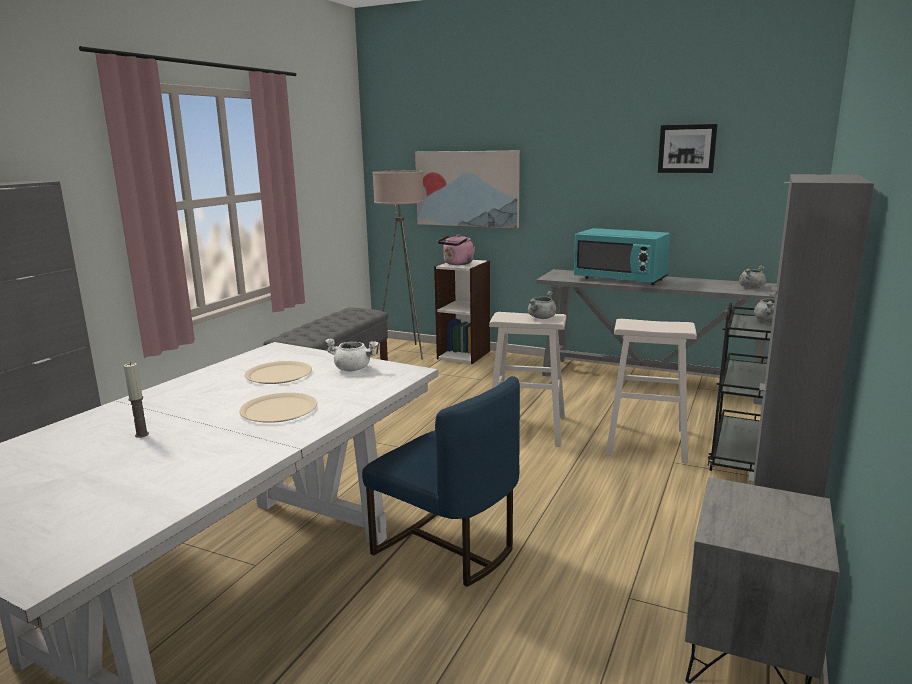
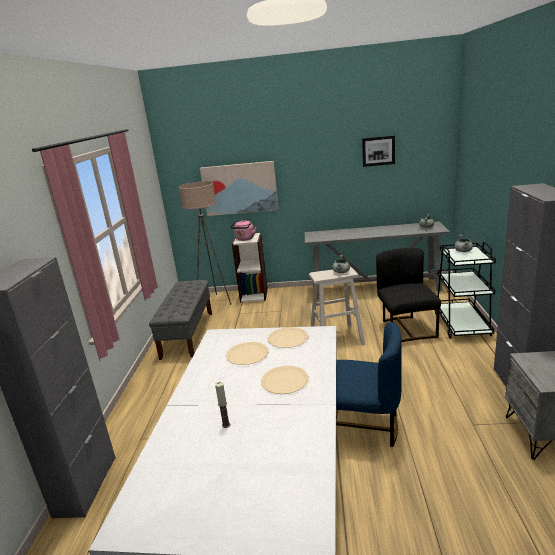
camera: 20 degrees left, 5 degrees up
(353, 369) = (288, 338): white cooking pot -> beige plate
(620, 279) = (352, 233): turquoise microwave -> none
(647, 441) = (406, 329): beige stool -> black chair

